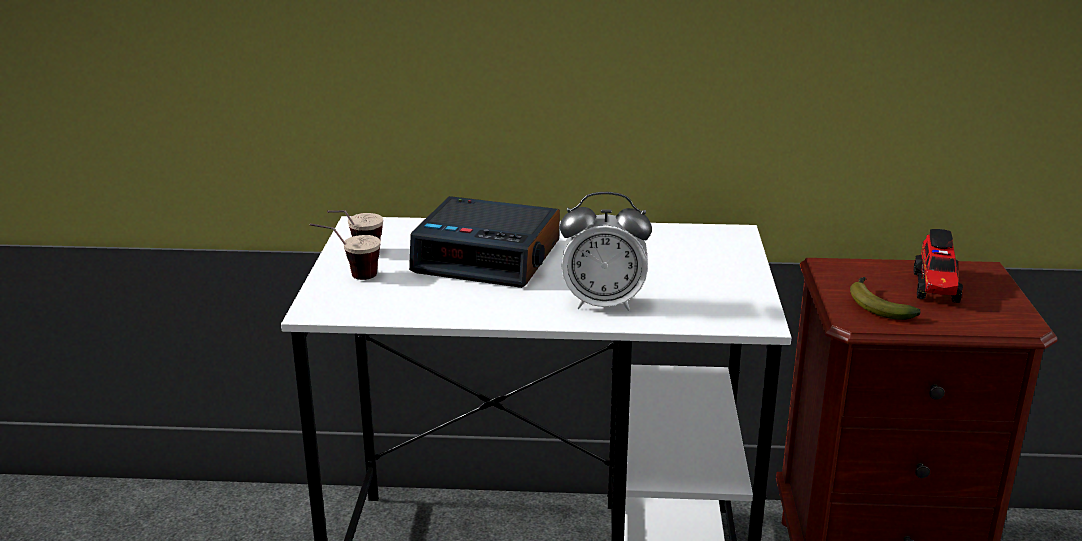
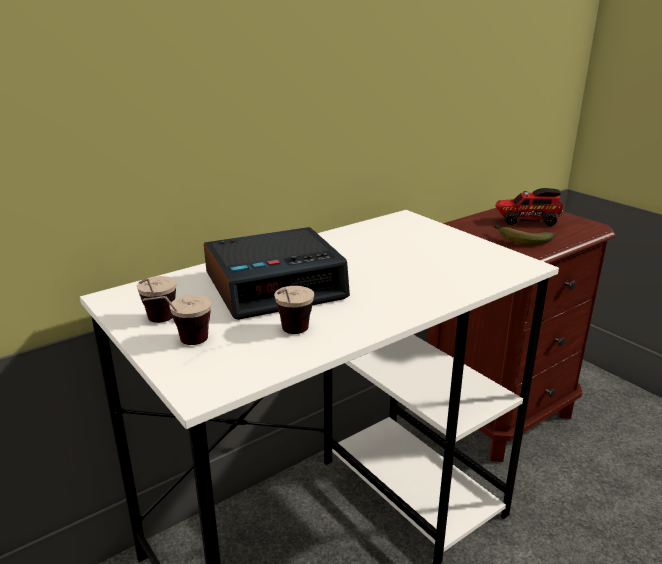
camera: 40 degrees left, 0 degrees up
(430, 299) = (291, 336): none -> cup
(603, 303) = (419, 288): alarm clock -> none
(936, 288) = (526, 221): toy truck -> toy truck turned 120 degrees clockwise

